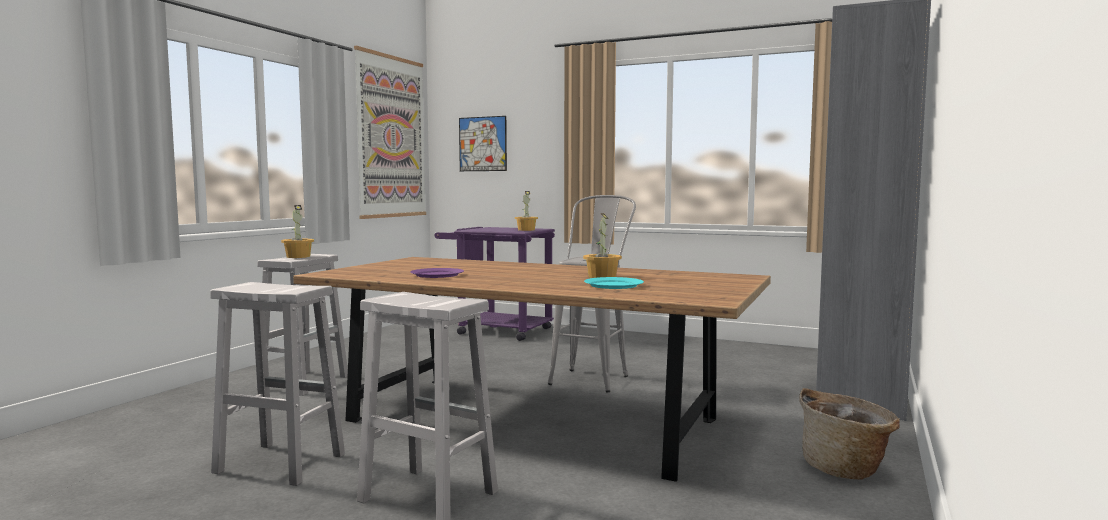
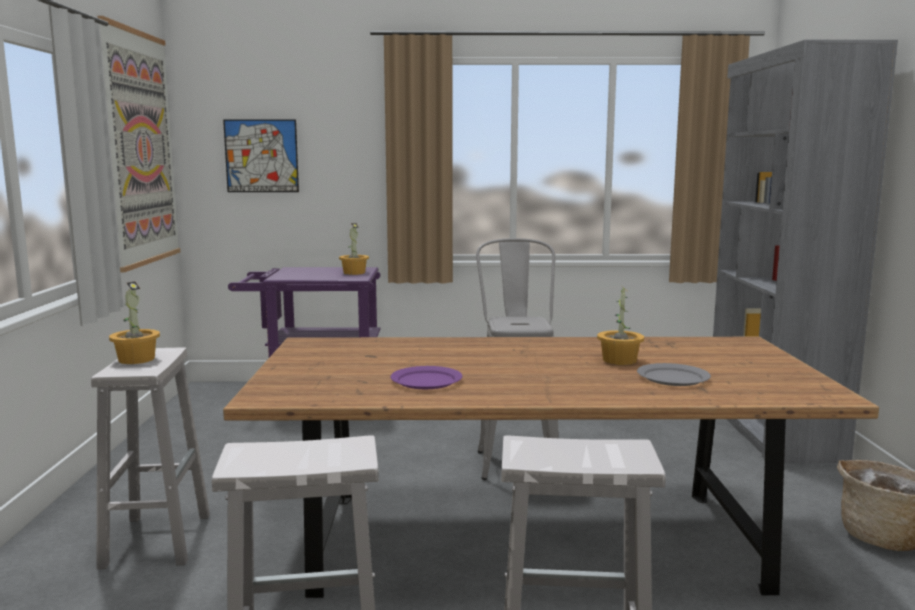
camera: 25 degrees left, 5 degrees up
(614, 285) = (673, 377): turquoise plate -> grey plate

